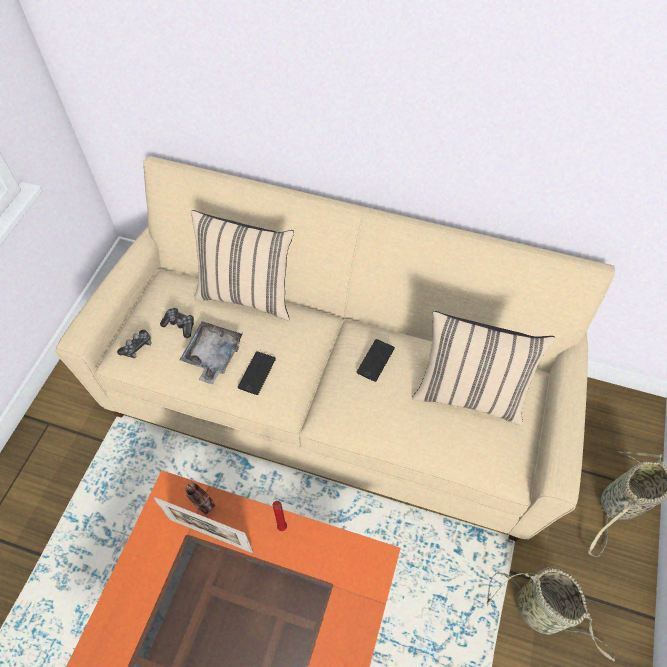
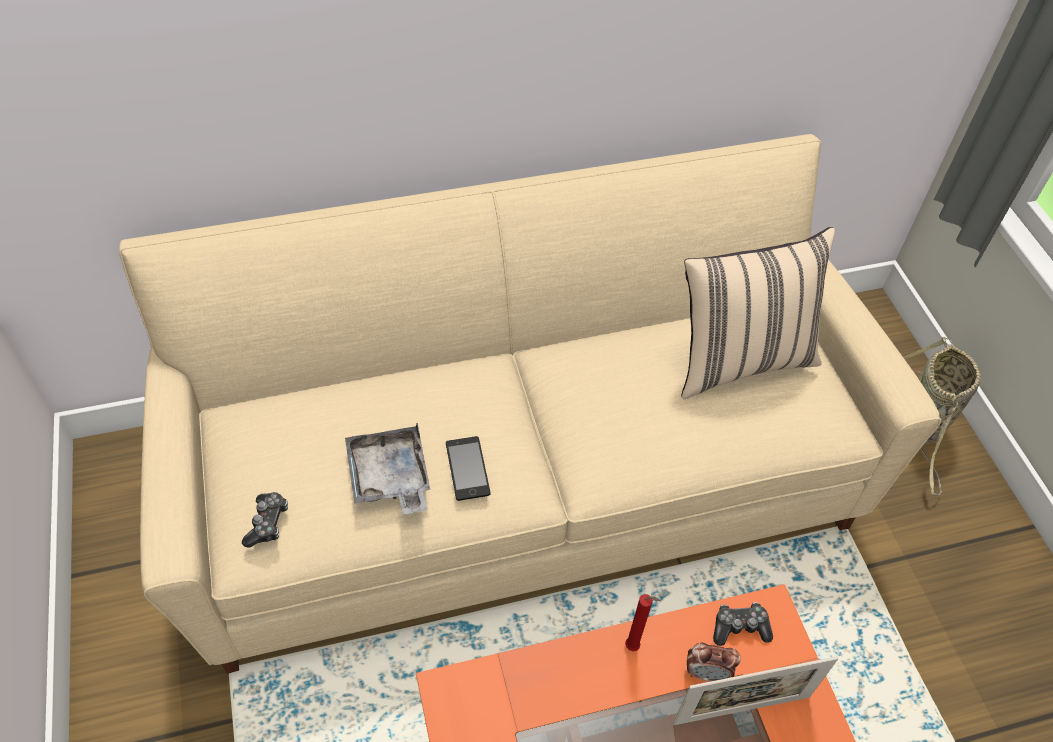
camera: 35 degrees left, 5 degrees down
(180, 325) = (309, 462): game controller -> game controller (739, 627)
(203, 504) = (509, 681): alarm clock -> alarm clock (706, 673)
(210, 535) = (549, 713): picture frame -> picture frame (741, 710)
(247, 294) = (372, 378): beige pillow -> none
(375, 360) = (604, 377): phone -> none
(541, 612) = (928, 590): basket -> none

